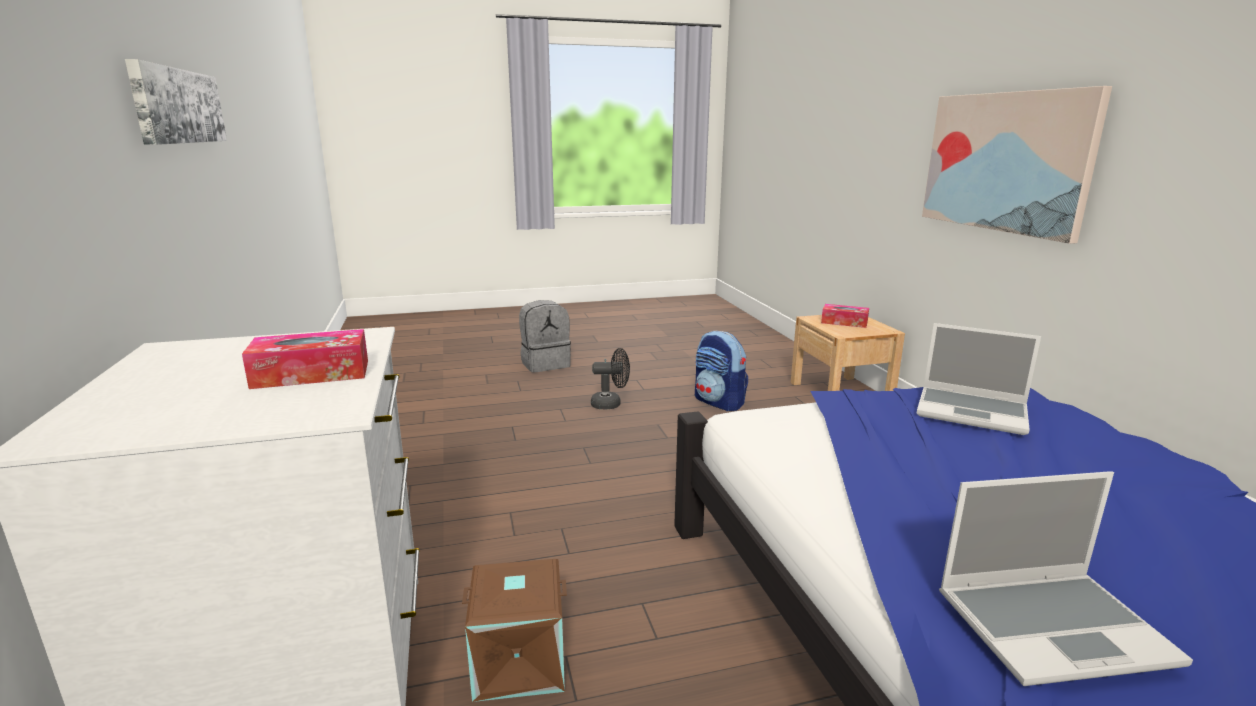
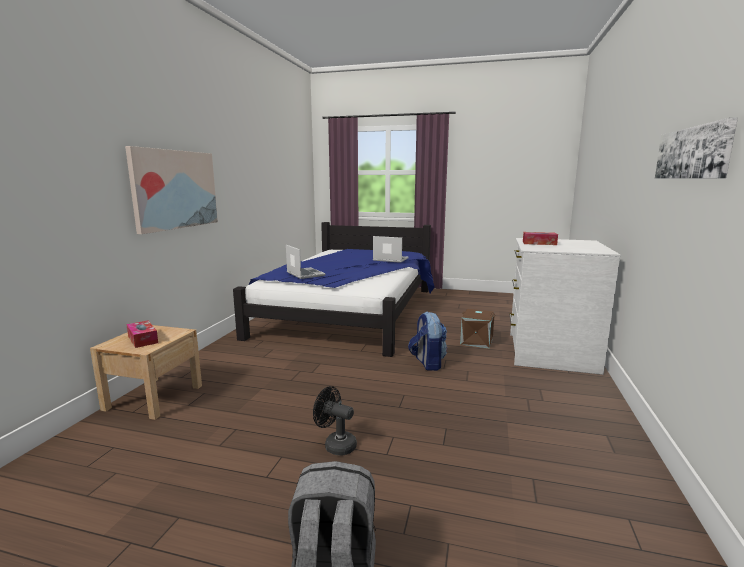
camera: 150 degrees left, 5 degrees down
(719, 402) = (250, 417): backpack -> backpack (427, 363)

